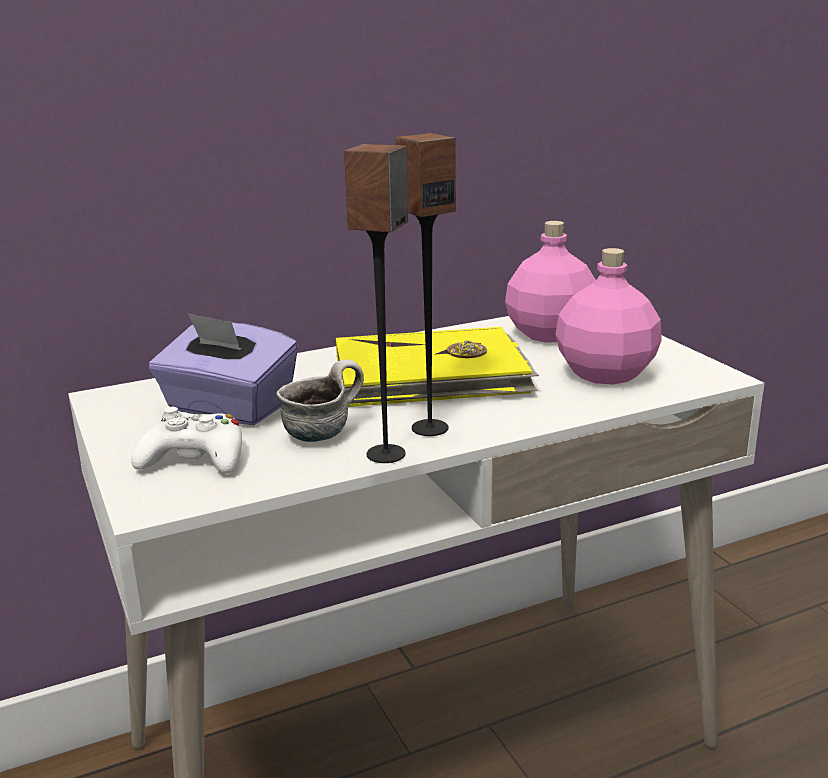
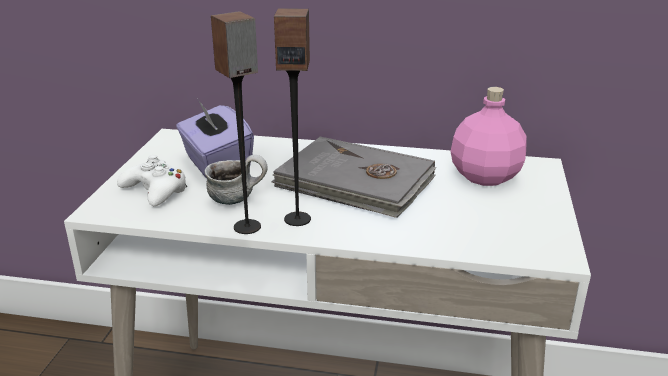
camera: 35 degrees right, 5 degrees up
(432, 376) = (355, 183): yellow book -> grey book
(605, 373) = (474, 221): pink bottle -> none

